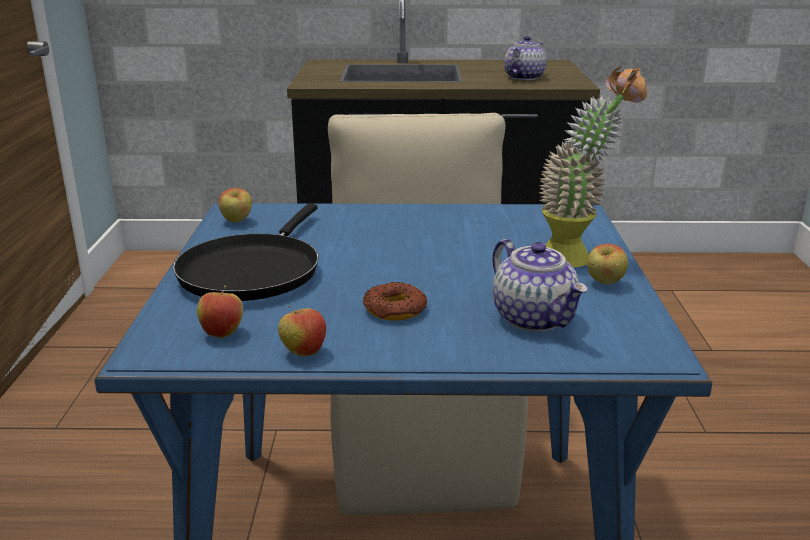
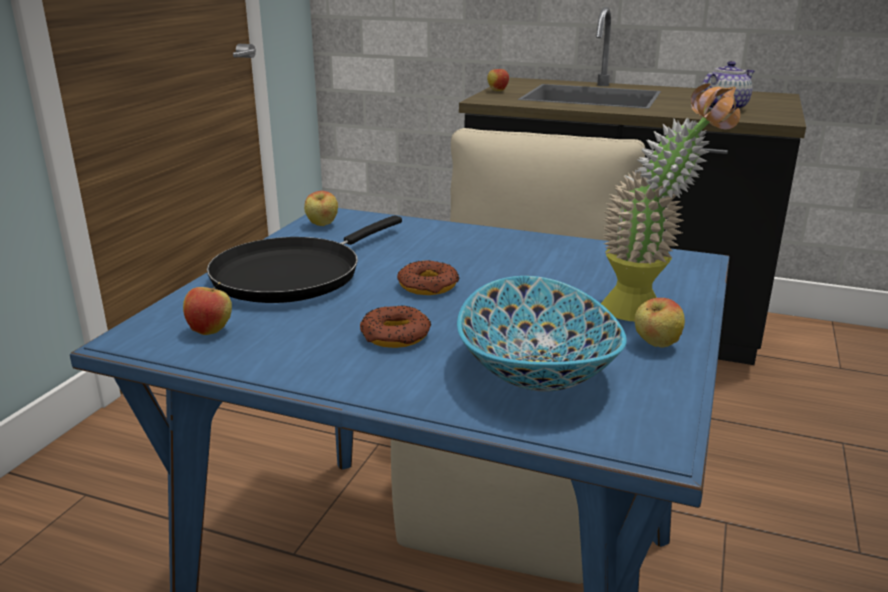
camera: 20 degrees right, 0 degrees up
(303, 352) = (266, 363): apple -> apple (497, 91)
(385, 263) = (428, 285): none -> donut
(535, 318) = (538, 371): teapot -> bowl

